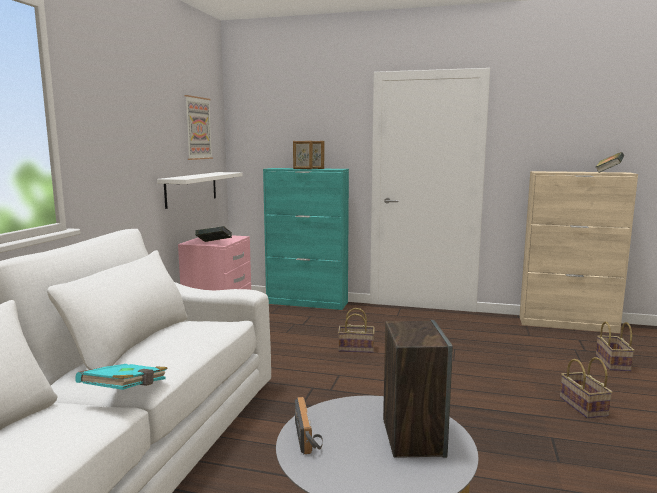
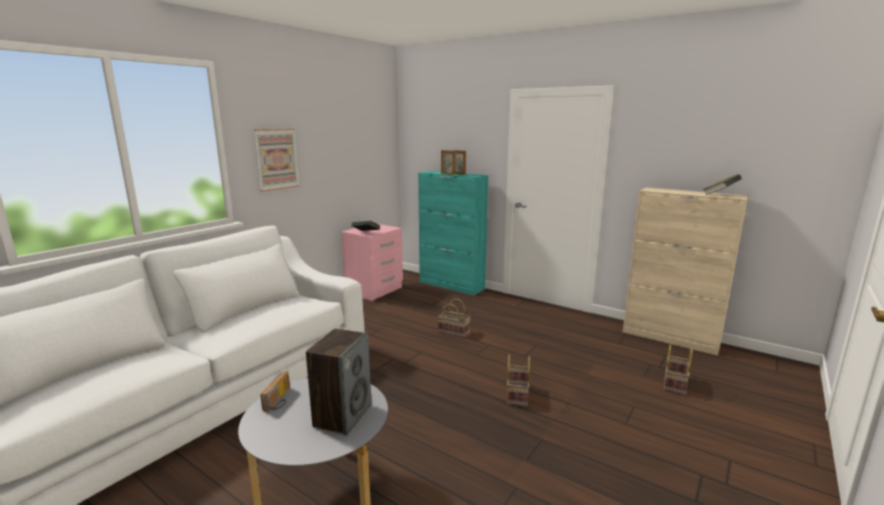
camera: 20 degrees right, 5 degrees up
(127, 391) = (202, 346): turquoise book -> none
(191, 189) = (358, 188): white shelf -> none
(198, 128) = (366, 139): picture -> picture (276, 159)
(581, 406) = (598, 418): basket -> basket (516, 394)

